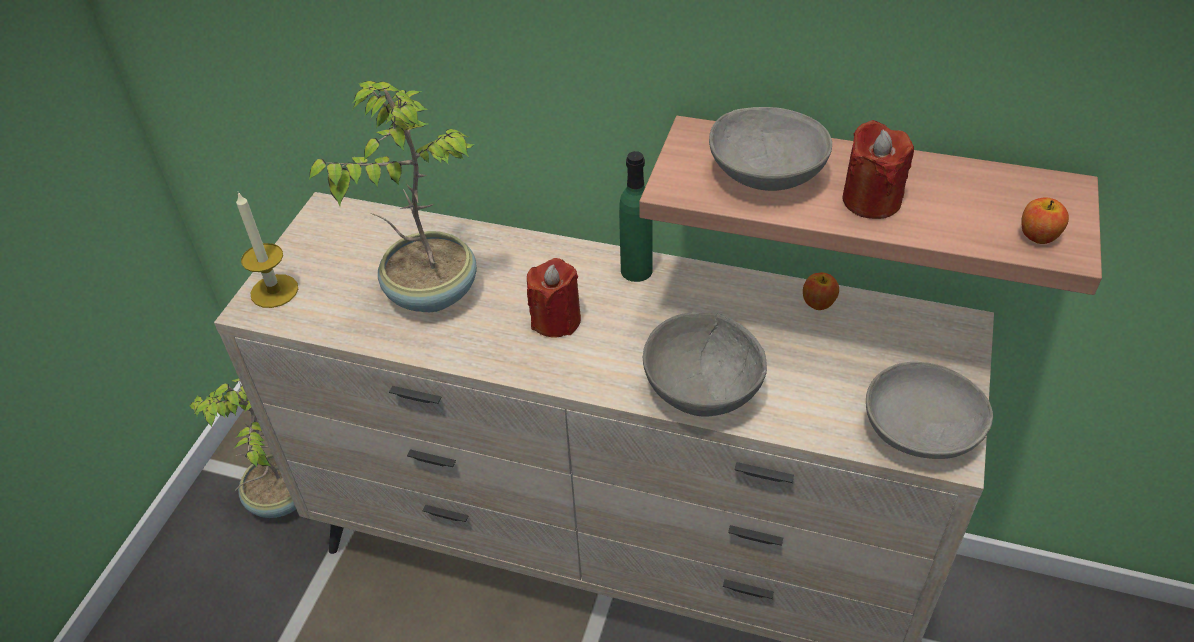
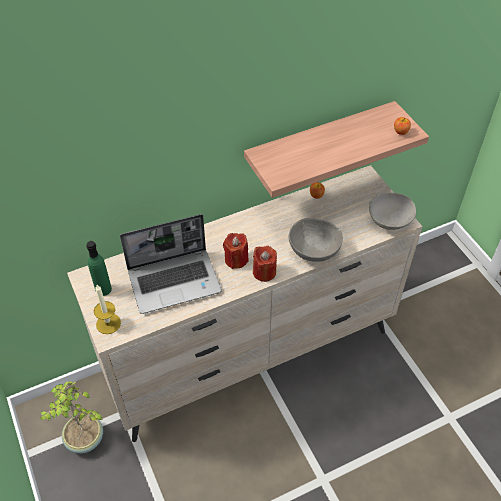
camera: 45 degrees left, 5 degrees up
(430, 292) = (175, 281): potted plant -> laptop
(636, 271) = (243, 222): green bottle -> green bottle (103, 289)
(765, 175) = (301, 157): grey bowl -> none
(871, 200) = (343, 147): red candle -> red candle (264, 272)

